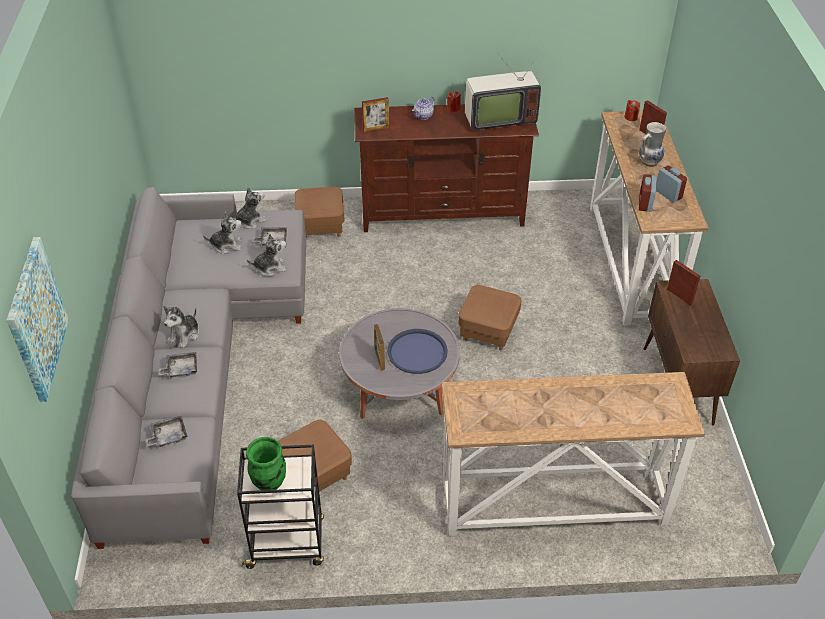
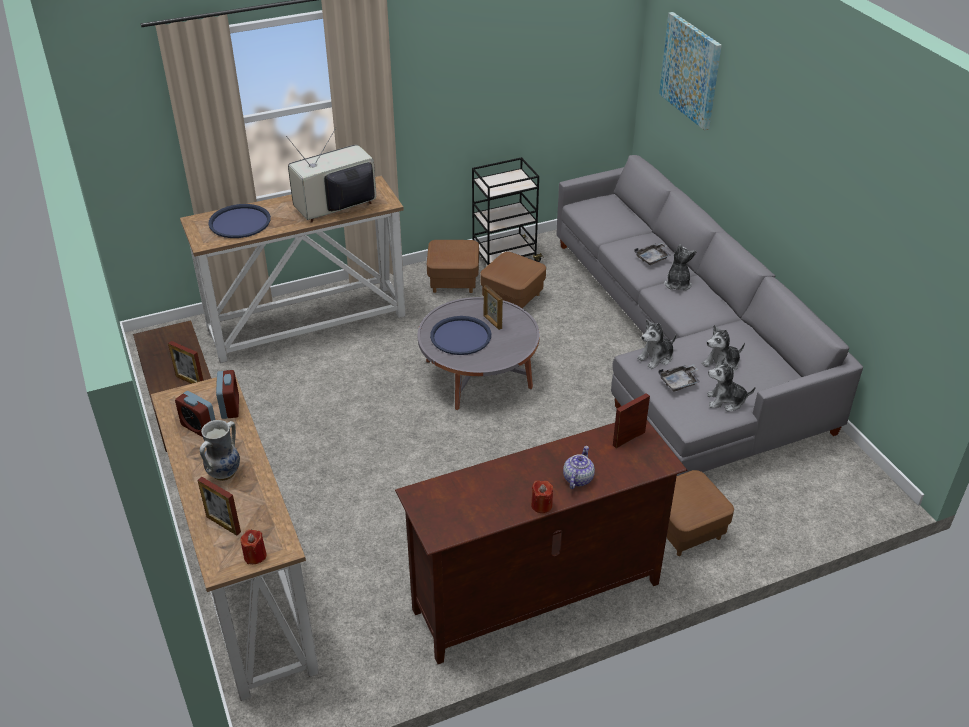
camera: 160 degrees right, 5 degrees down
(168, 436) = (618, 220): grey tray -> none
(250, 221) = (726, 401): plush toy -> plush toy turned 60 degrees clockwise
(269, 484) = (508, 178): green vase -> none
(488, 331) = (411, 448): brown ottoman -> brown ottoman (453, 281)
(498, 119) = (464, 501): television -> television (338, 207)
(632, 405) = (240, 222): none -> blue tray

